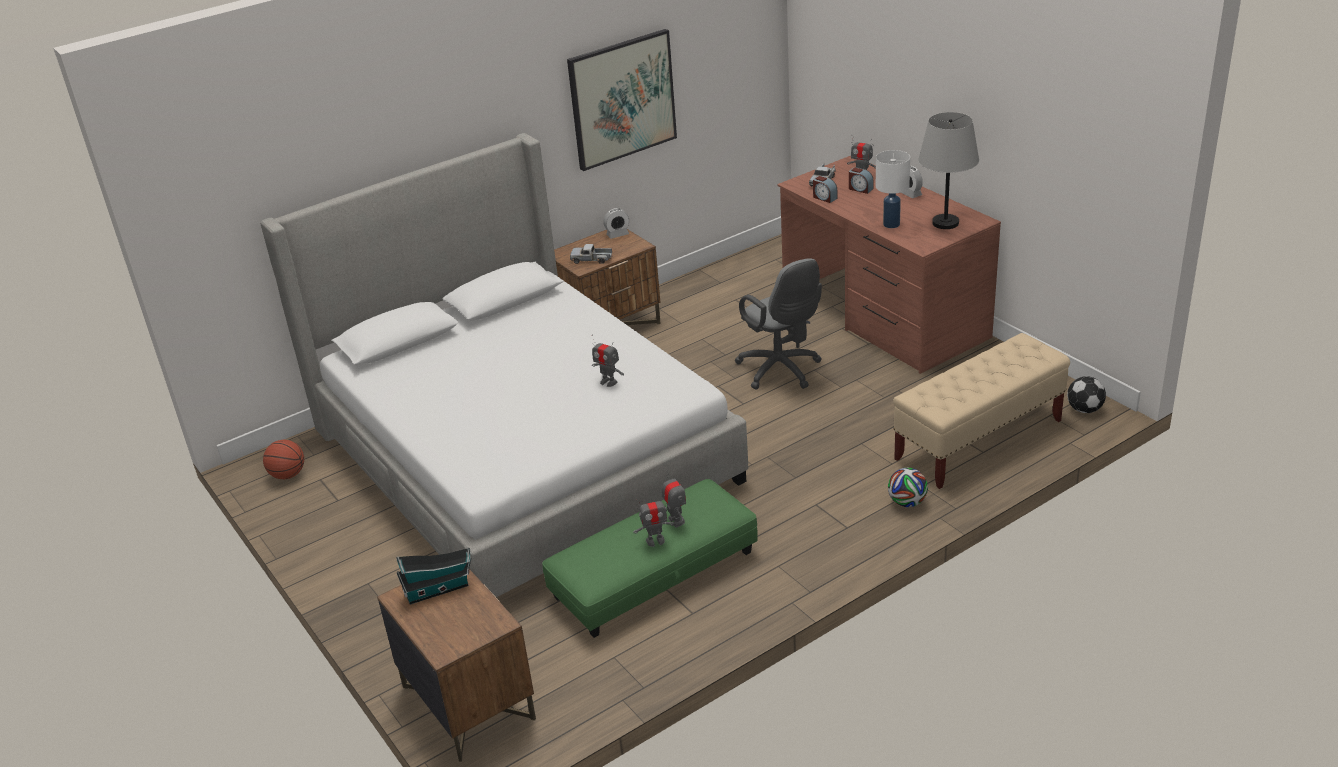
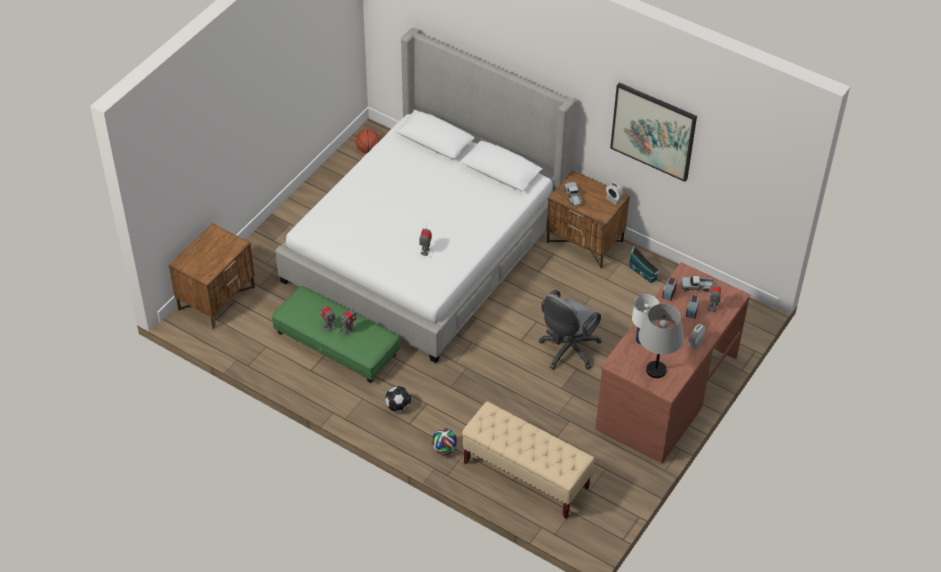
camera: 65 degrees right, 15 degrees up
(439, 589) = (223, 244): toy house -> toy house (643, 273)
(1084, 409) = (586, 531): football -> football (398, 406)

